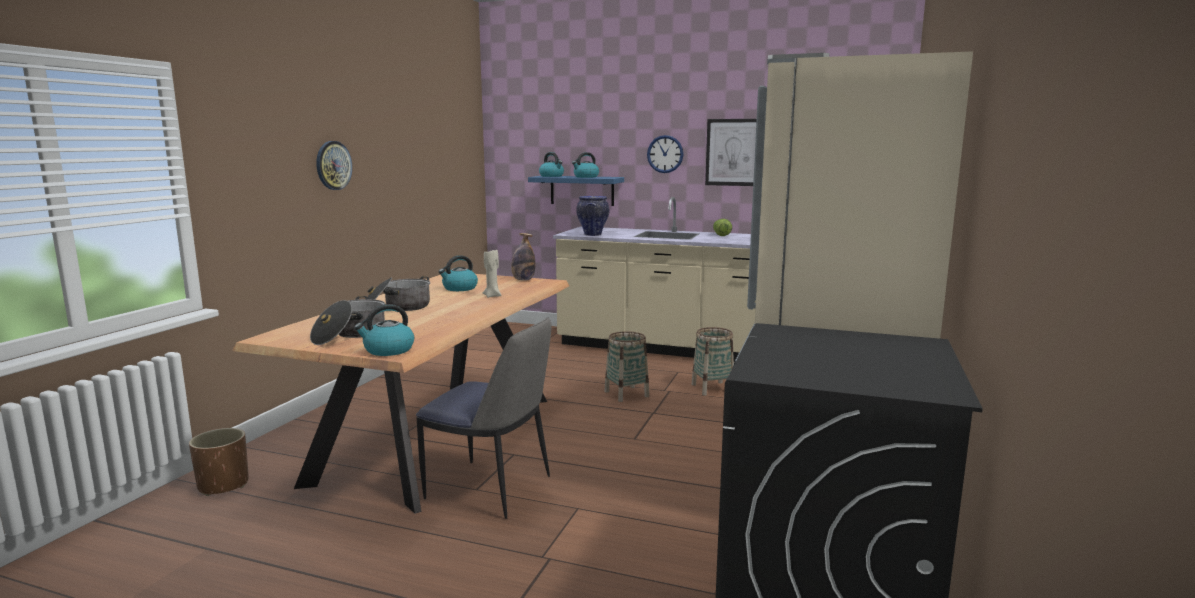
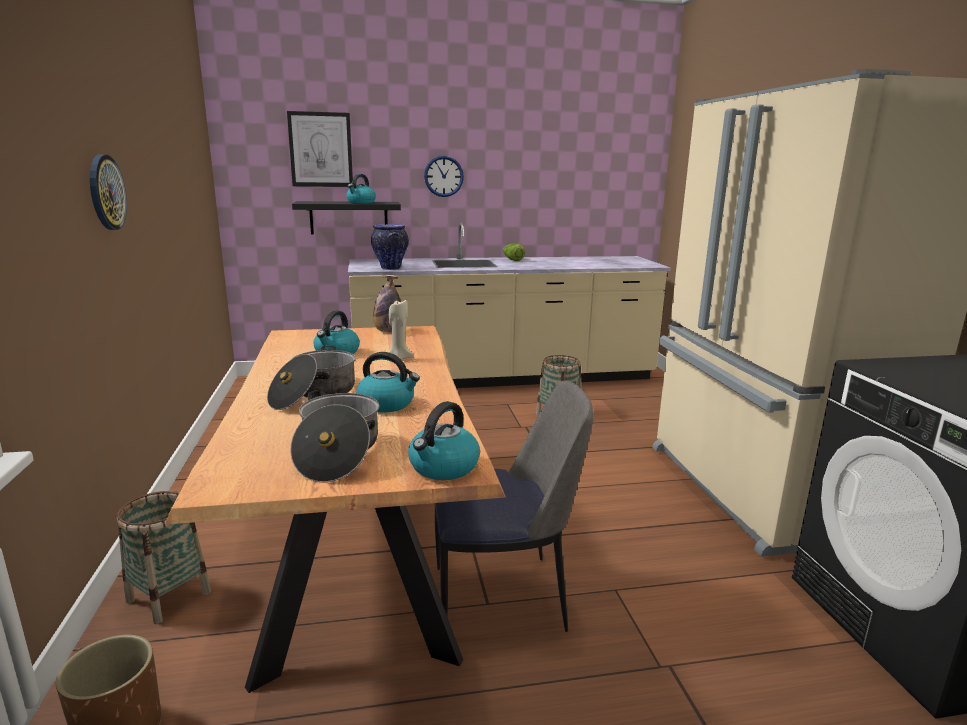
camera: 30 degrees left, 5 degrees up
(552, 176) = (316, 202): kettle -> kettle (387, 404)
(582, 190) = (349, 218): blue shelf -> black shelf
(626, 394) = (492, 439): basket -> basket (169, 596)
(734, 152) = (515, 175): picture -> picture (321, 149)

